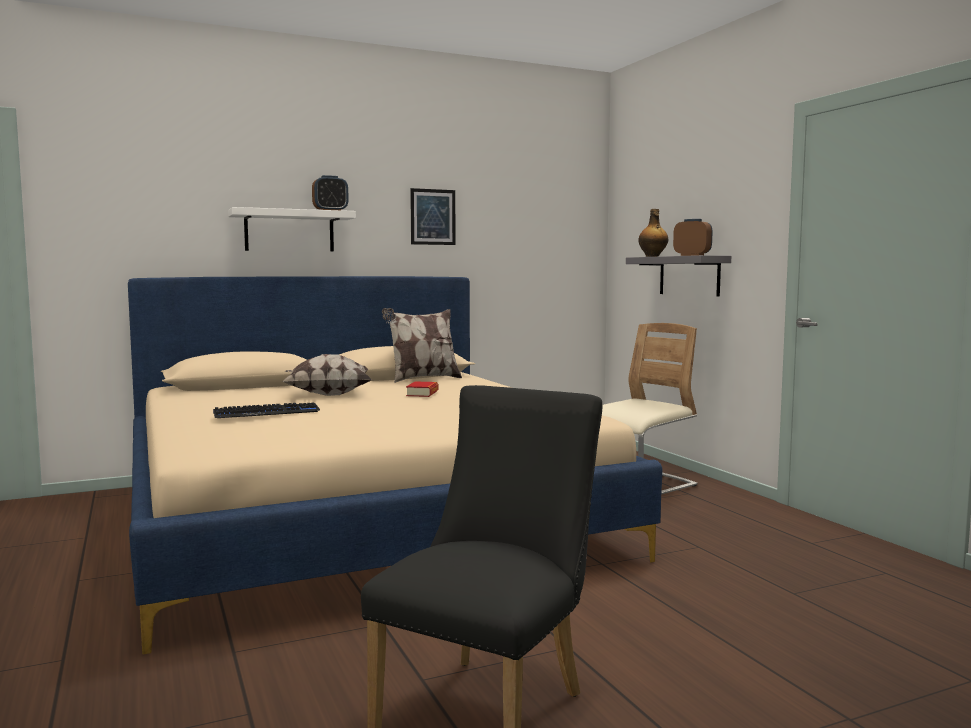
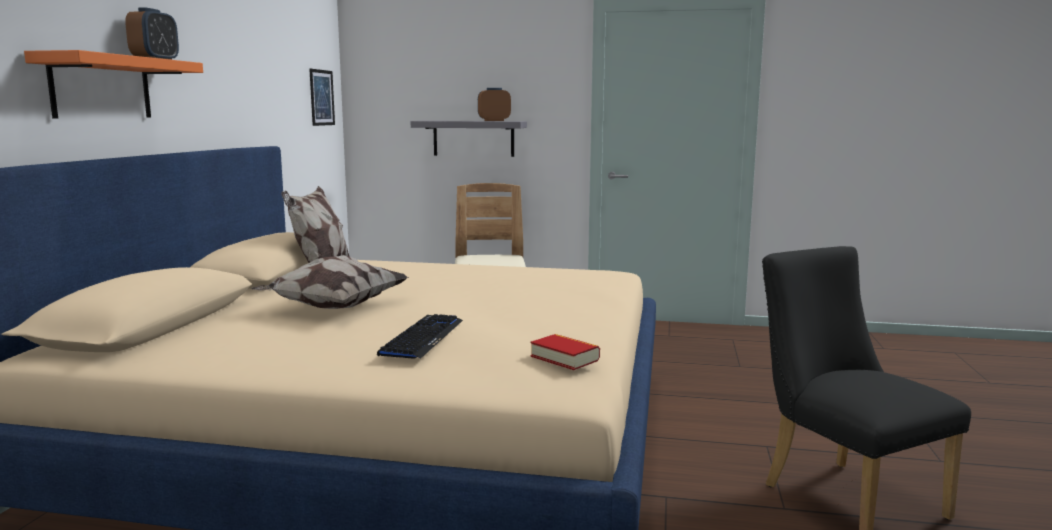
camera: 55 degrees left, 5 degrees up
(289, 231) = (101, 88): white shelf -> orange shelf
(422, 393) = (419, 284): book -> book (564, 358)
(433, 217) = (231, 71): picture -> picture (322, 97)
(652, 256) = (441, 120): bottle -> none

